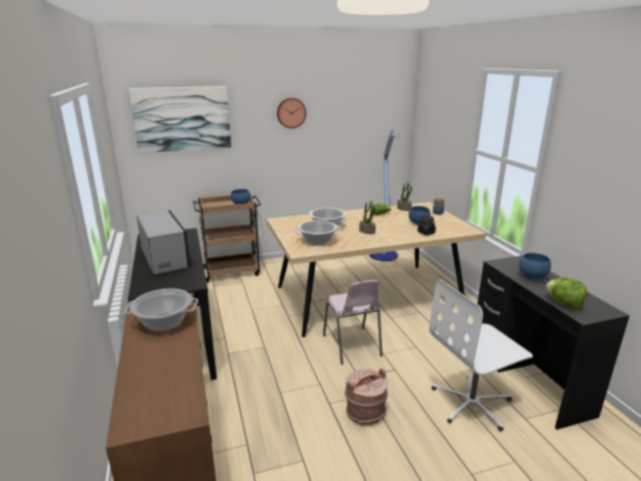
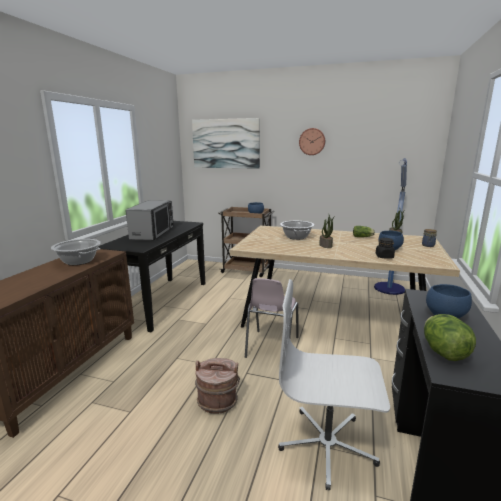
camera: 35 degrees right, 5 degrees down
(317, 241) = (270, 244): cooking pot -> none

